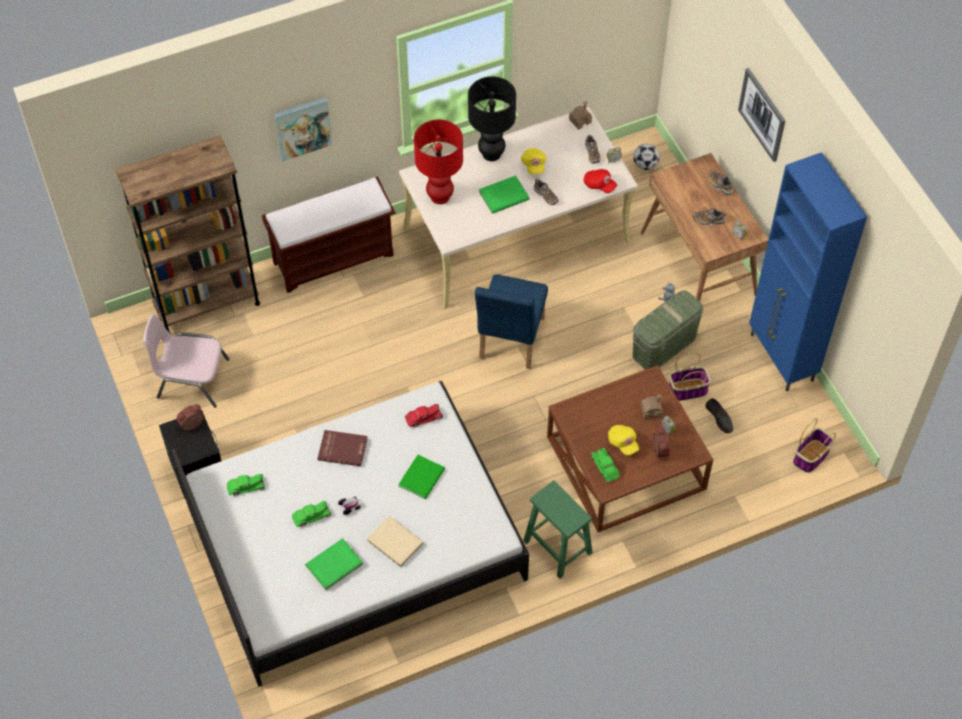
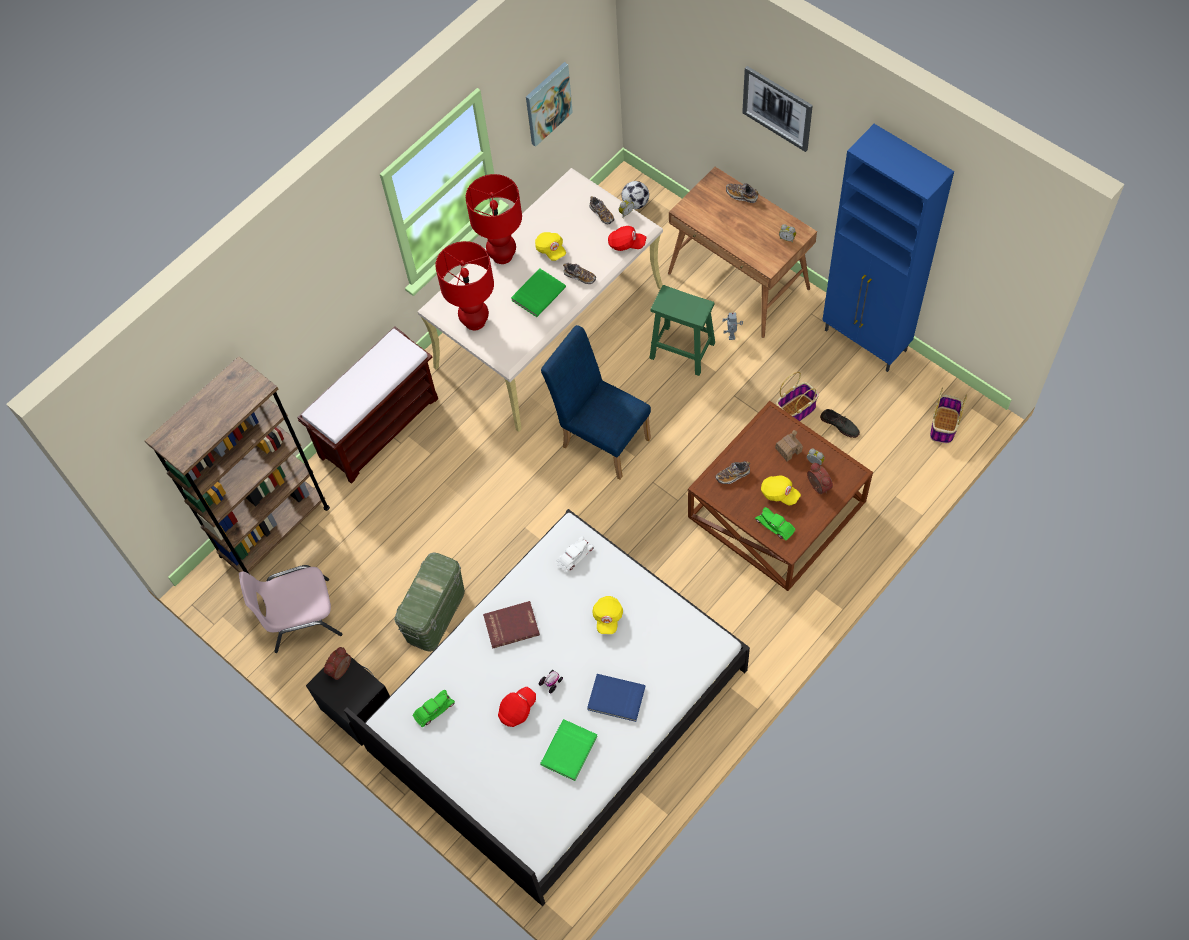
camera: 20 degrees left, 5 degrees up
(302, 128) = (313, 310): picture -> picture (547, 103)
(311, 515) = (517, 709): green toy car -> red cap
(394, 543) = (616, 699): beige book -> blue book
(423, 417) = (574, 556): red toy car -> white toy car
(423, 477) = (607, 617): green book -> yellow cap
(491, 154) = (502, 256): black table lamp -> red table lamp
(509, 343) = (601, 438): blue chair -> blue chair turned 135 degrees clockwise
(556, 546) = (756, 623): green stool -> green stool (681, 350)
(580, 121) = (571, 186): toy house -> none
(663, 346) = (750, 377): green storage box -> green storage box (435, 614)
(708, 220) = (750, 235): shoe -> shoe (732, 475)

